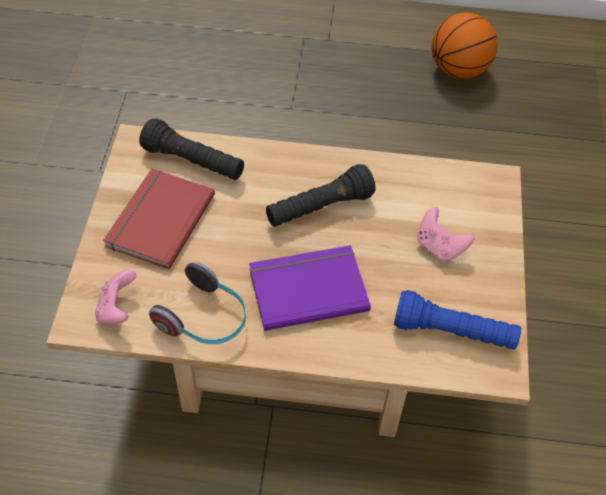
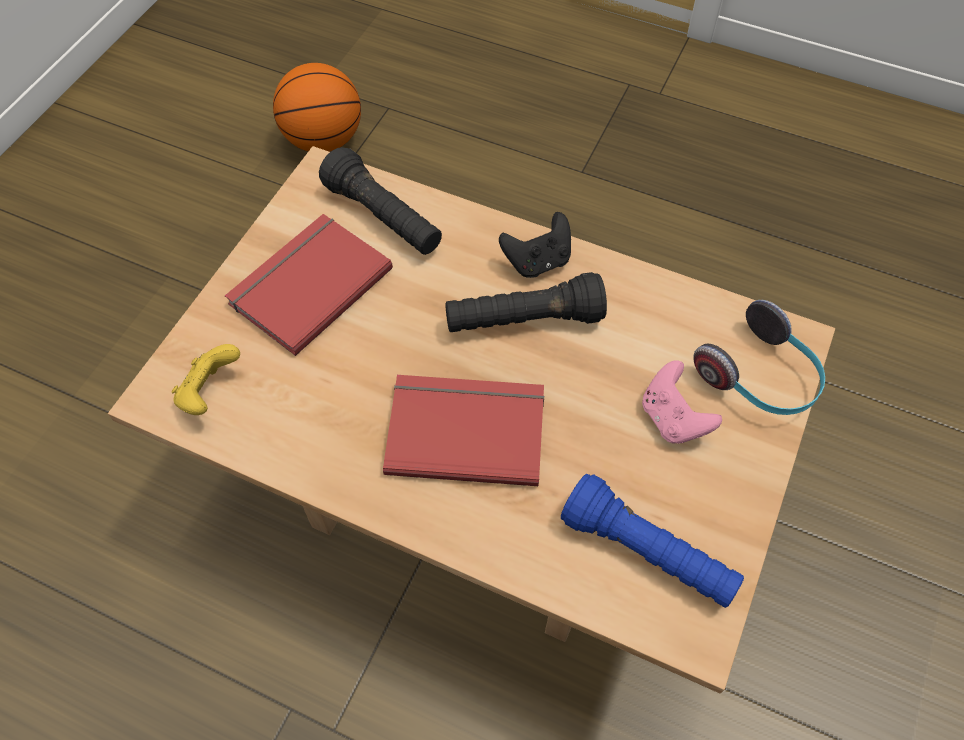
camera: 20 degrees right, 5 degrees up
(117, 309) = (210, 393): pink game controller -> yellow game controller
(205, 319) = (314, 437): headphones -> headphones (760, 378)
(307, 287) = (465, 428): purple book -> red book
(313, 167) = (537, 261): none -> black game controller
(458, 70) = (820, 167): basketball -> basketball (323, 140)

